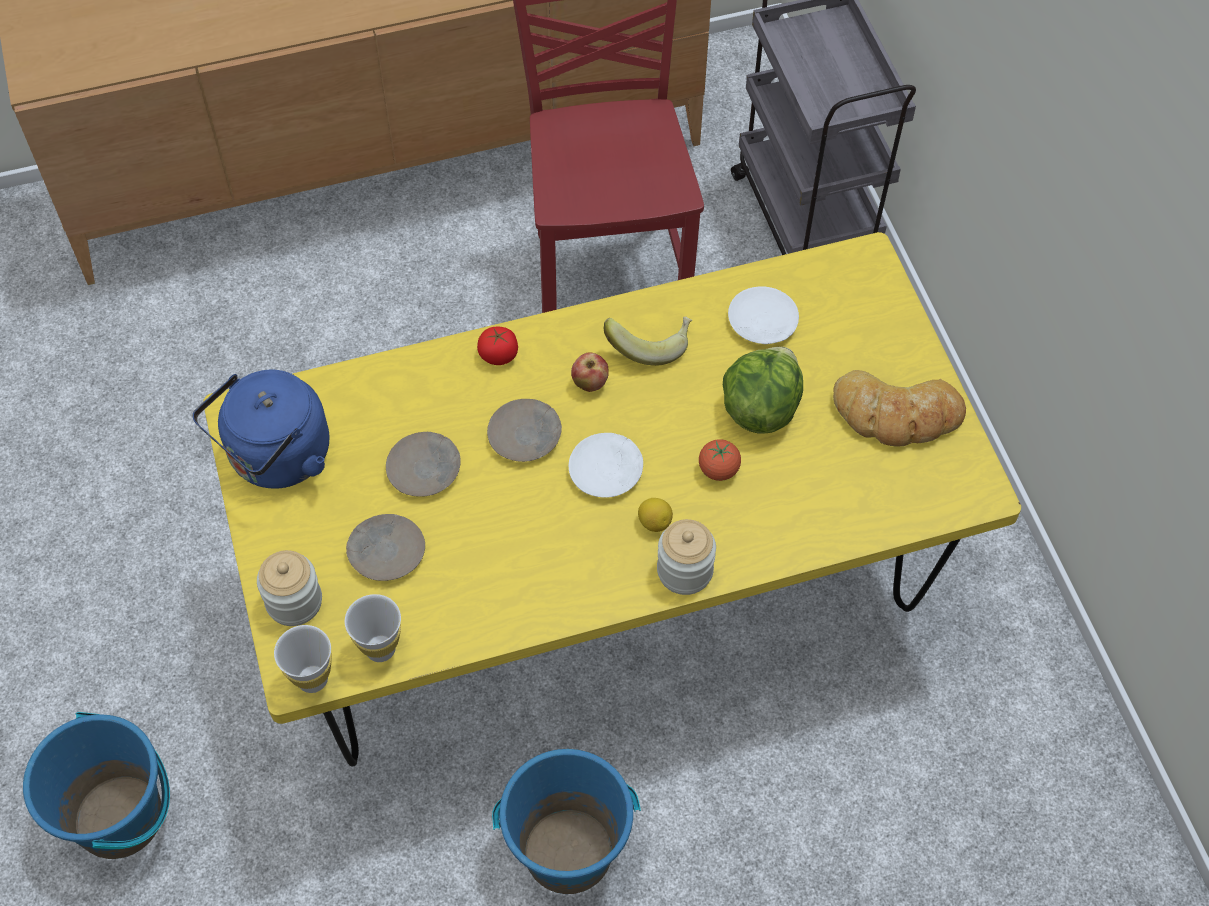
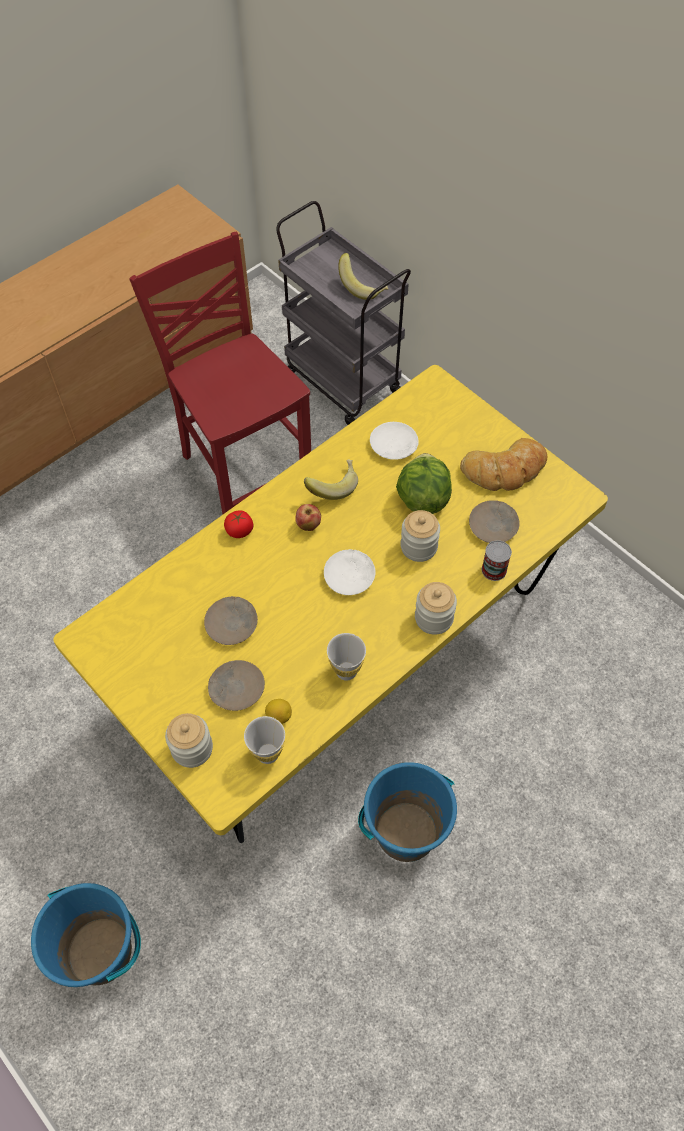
camera: 25 degrees left, 0 degrees up
(276, 459) = (127, 658): blue kettle -> none
(312, 679) = (233, 794): white cup -> white cup (346, 671)
(525, 435) = (286, 575): beige plate -> beige plate (493, 525)
(654, 522) = (398, 596): lemon -> lemon (279, 716)
(718, 470) = (419, 546): tomato -> jar
(802, 542) = (494, 570): none -> can
(853, 88) = (363, 286): none -> banana

